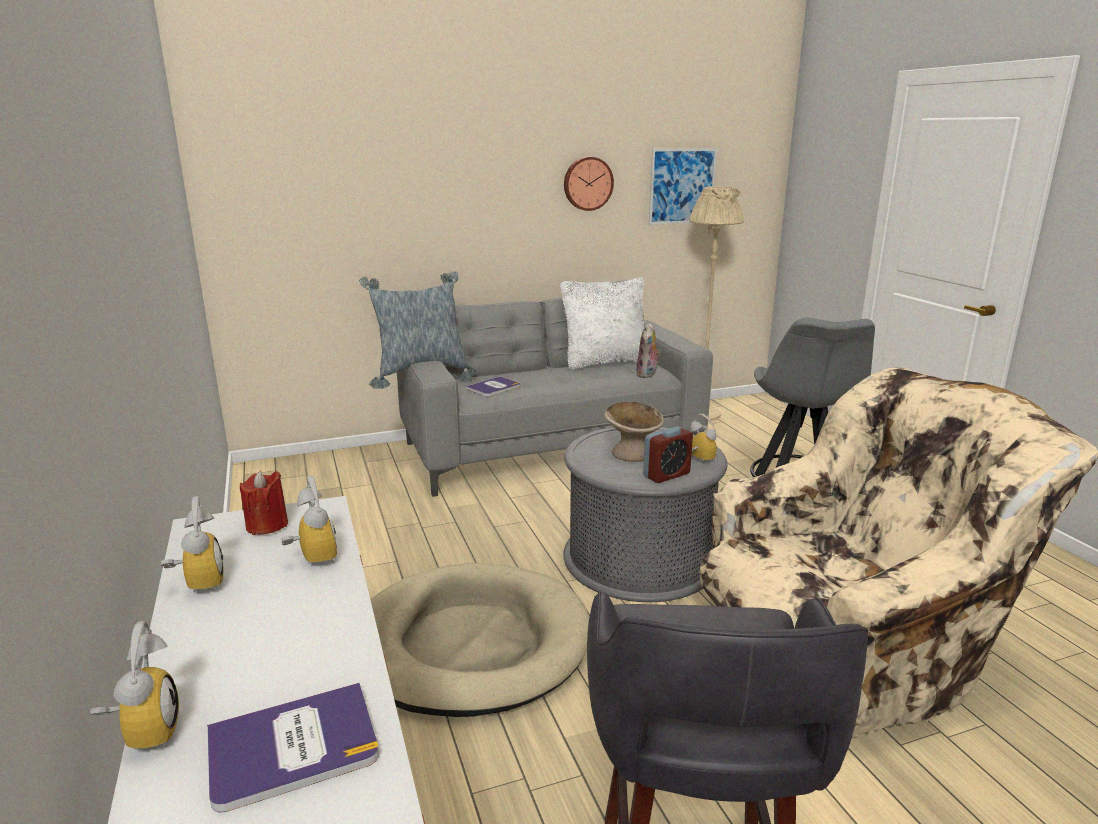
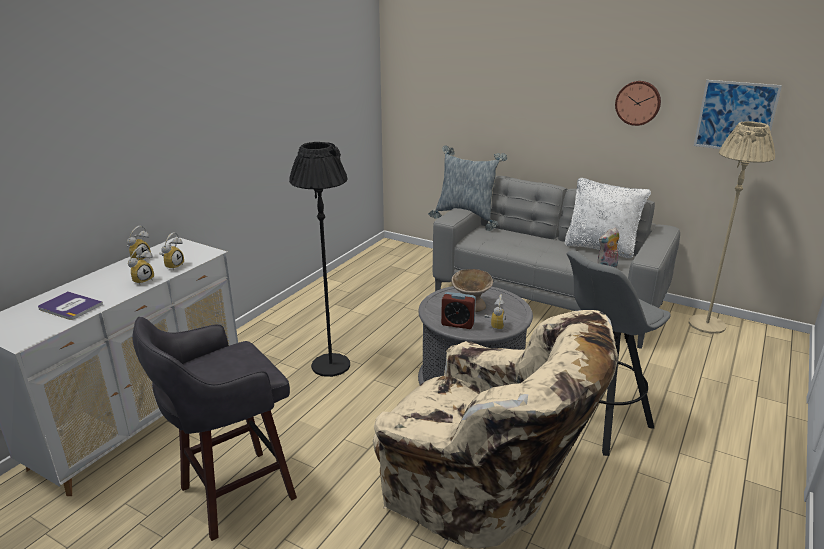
camera: 50 degrees right, 5 degrees up
(144, 732) = (63, 286): alarm clock -> alarm clock (142, 280)
(267, 525) = (188, 250): red candle -> none
(468, 645) = (330, 365): beige dog bed -> black floor lamp
(494, 387) = (493, 239): book -> none

